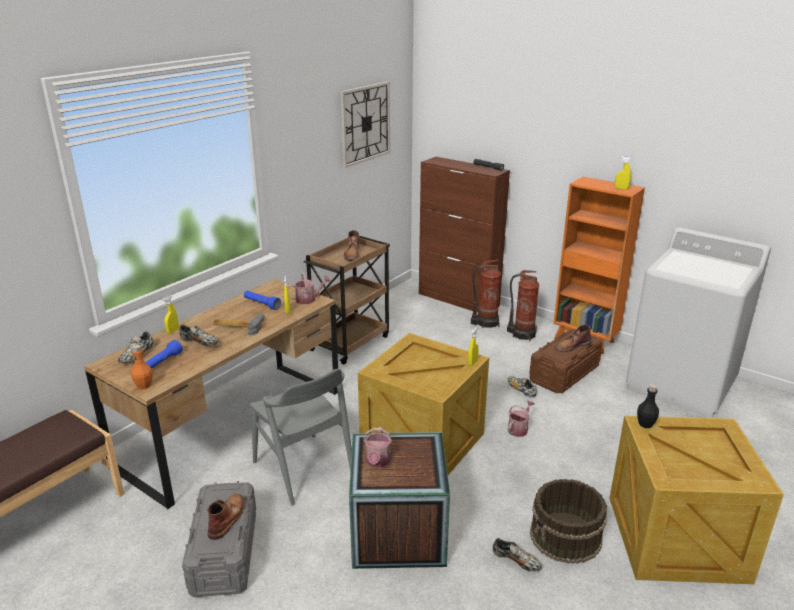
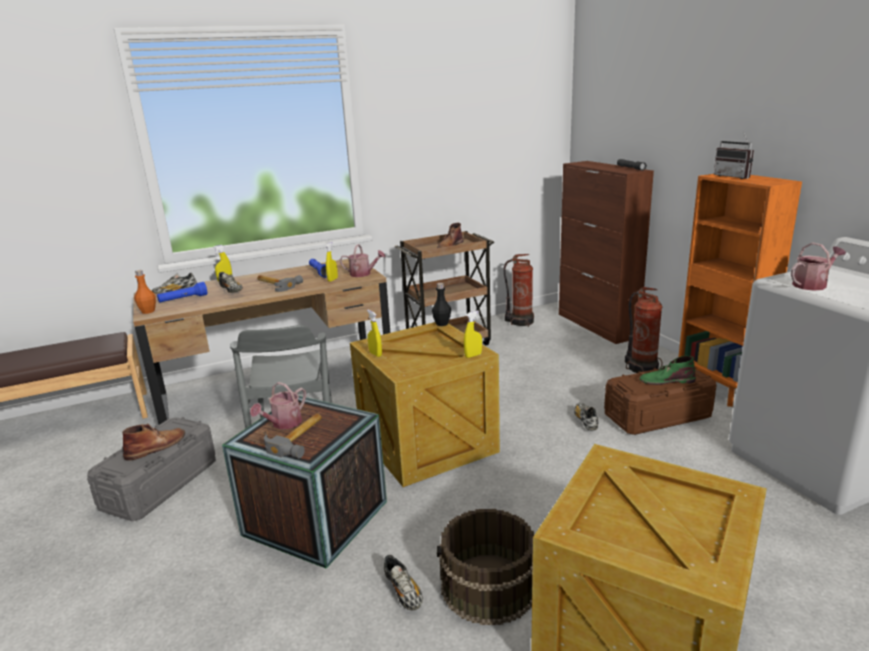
camera: 30 degrees right, 5 degrees down
(365, 123) = (499, 117): wall clock -> none
(408, 470) = (301, 439): none -> hammer
(486, 322) = (608, 350): fire extinguisher -> fire extinguisher (520, 322)
(519, 429) = (545, 458): watering can -> watering can (812, 284)
(572, 346) = (666, 380): brown boot -> green boot
(596, 184) = (734, 177): none -> radio
(621, 189) = (762, 181): yellow spray bottle -> yellow spray bottle (375, 354)
(645, 424) = (612, 460): black bottle -> black bottle (442, 324)

